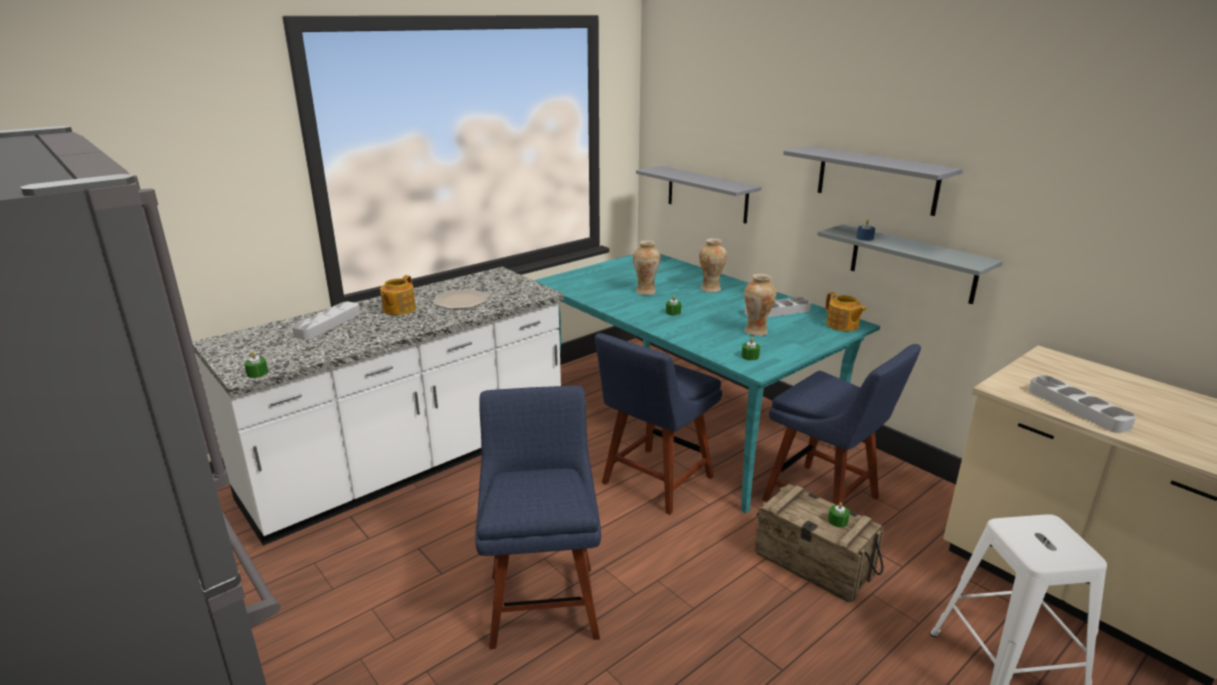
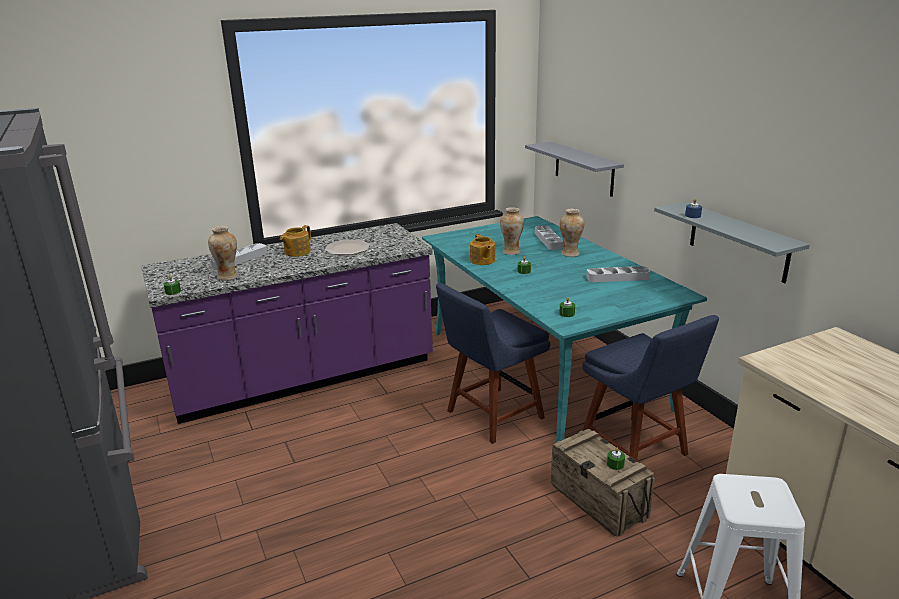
camera: 15 degrees right, 0 degrees up
(411, 463) = (304, 378): white counter -> purple counter
(543, 599) = (362, 493): blue chair -> none
(756, 331) = (586, 293): vase -> vase (228, 277)
(842, 325) = (670, 294): teapot -> teapot (482, 261)
(876, 180) = (711, 162): grey shelf -> none
(1077, 408) = (827, 385): grey tray -> grey tray (548, 240)

